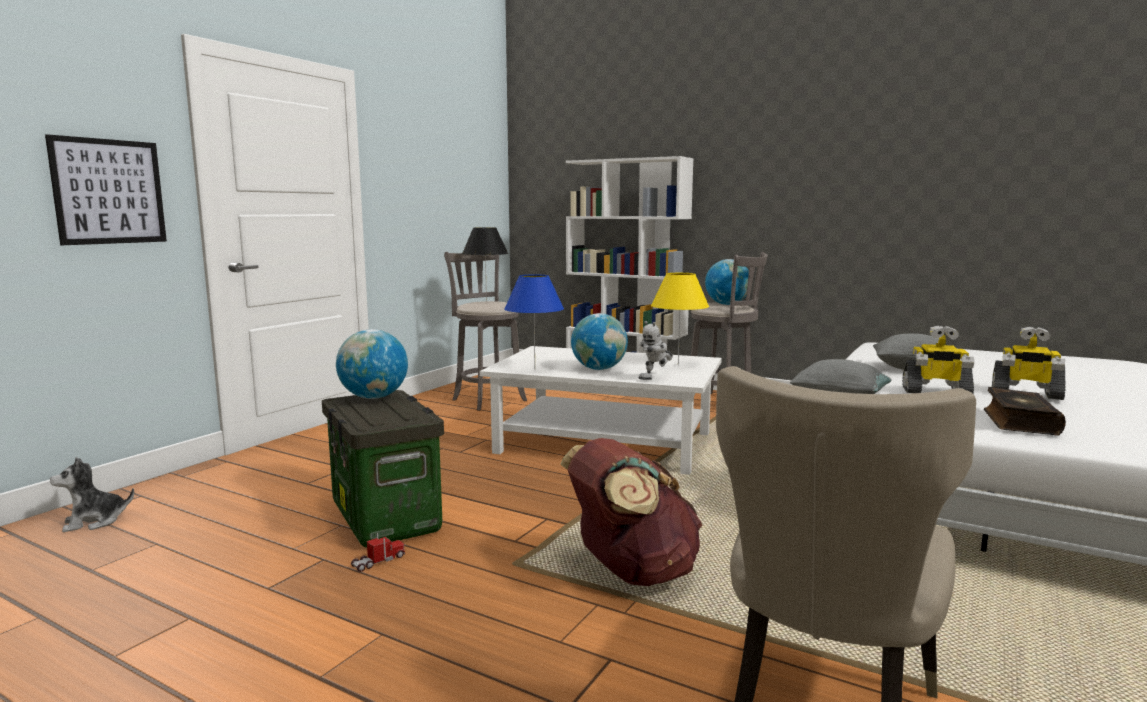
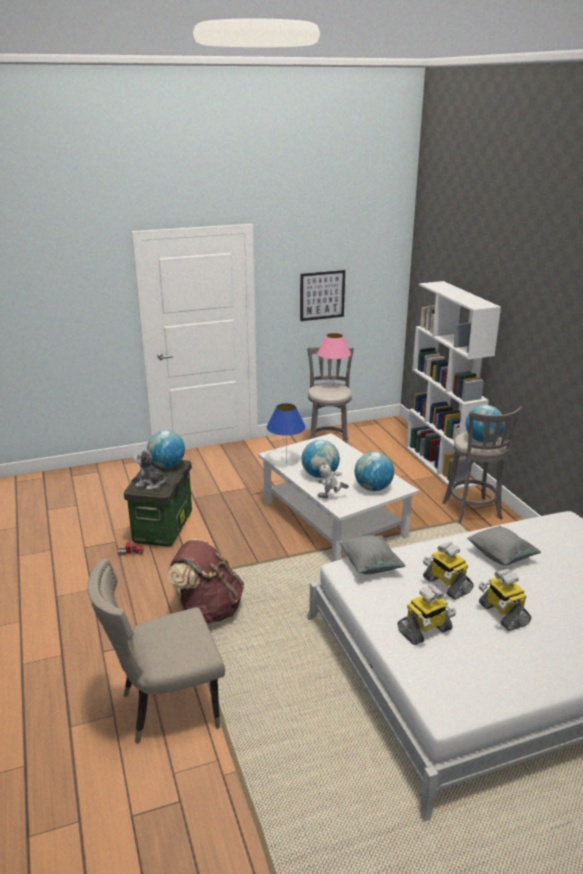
camera: 40 degrees right, 15 degrees up
(94, 522) = (70, 482): plush toy -> plush toy (151, 483)
(109, 191) = (91, 322): picture -> picture (322, 295)
(486, 301) = (333, 386): black table lamp -> pink table lamp
(677, 365) = (373, 488): yellow table lamp -> globe
(1019, 422) = (425, 631): book -> toy robot

